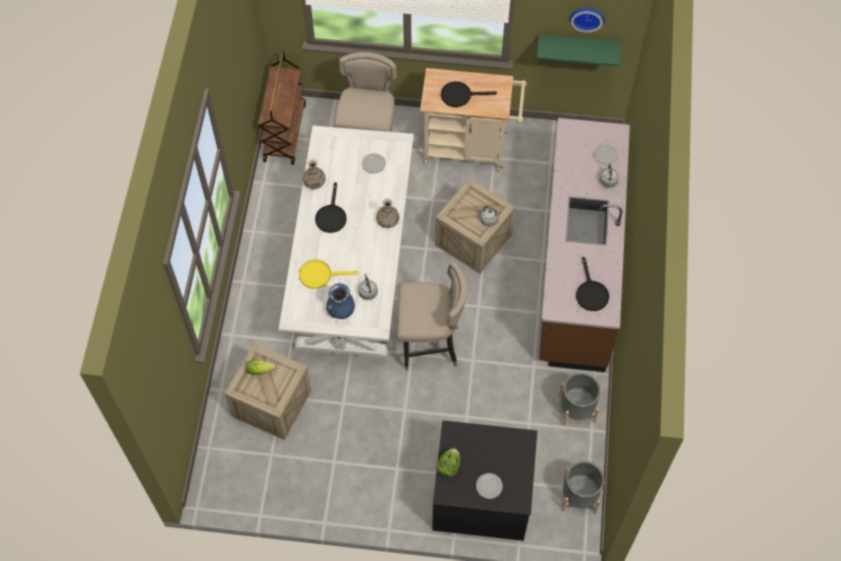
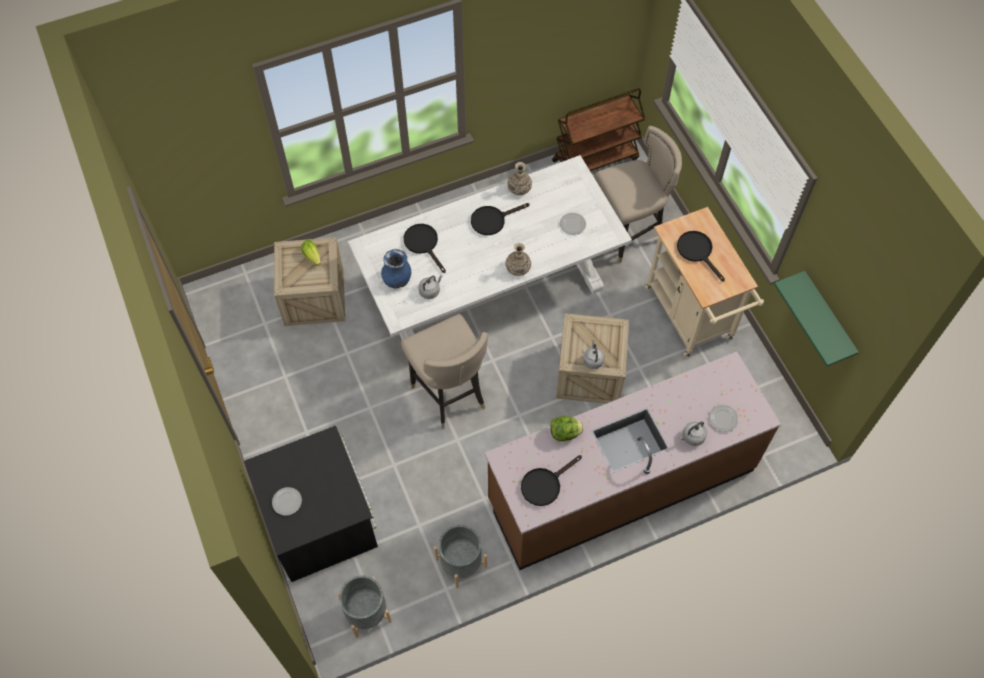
camera: 60 degrees right, 0 degrees up
(320, 275) = (423, 244): yellow frying pan -> black frying pan
(448, 467) = (289, 455): lettuce -> lettuce (565, 433)
(587, 17) = (845, 293): wall clock -> none

